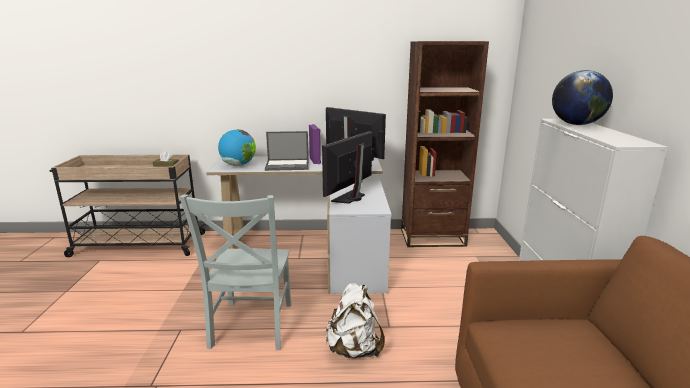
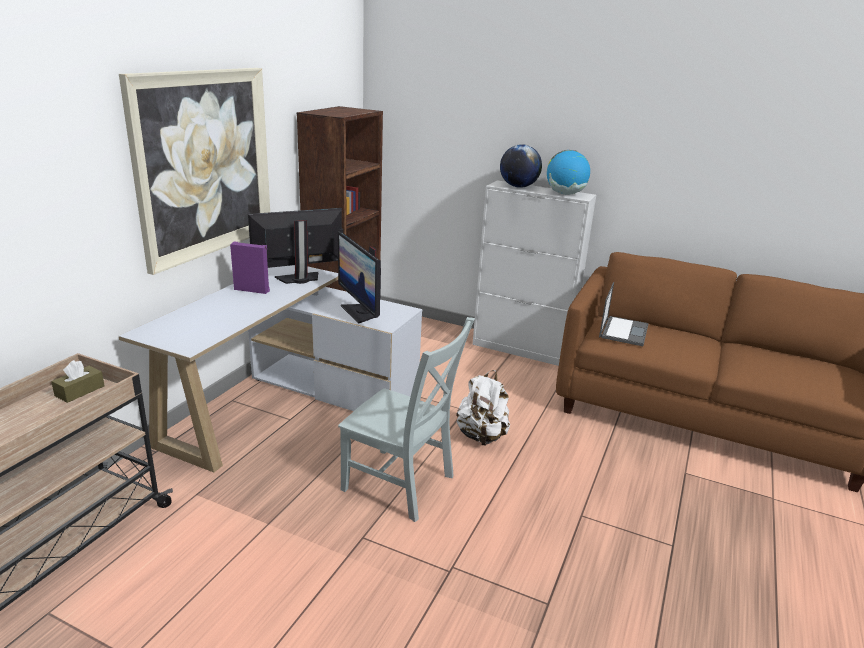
camera: 65 degrees left, 5 degrees up
(238, 165) = (195, 333): globe -> globe (565, 194)
(288, 165) = (246, 307): laptop -> laptop (623, 331)
(306, 68) = (204, 164): none -> picture

